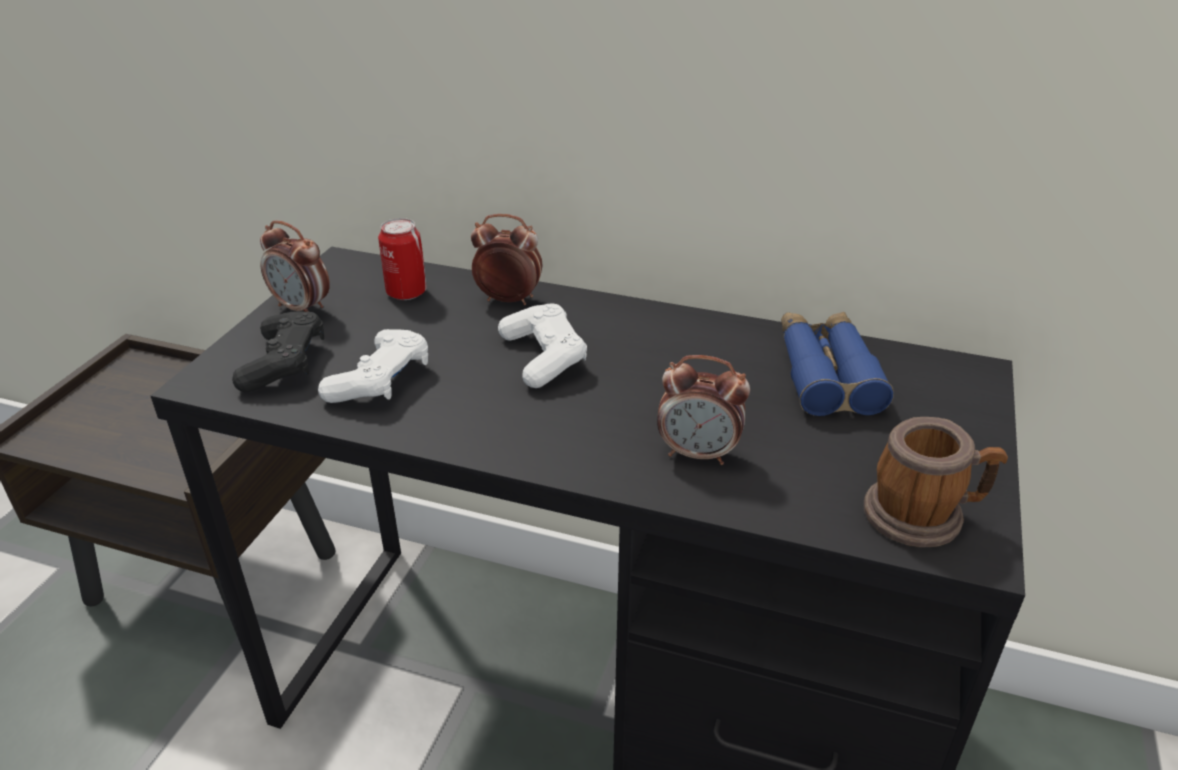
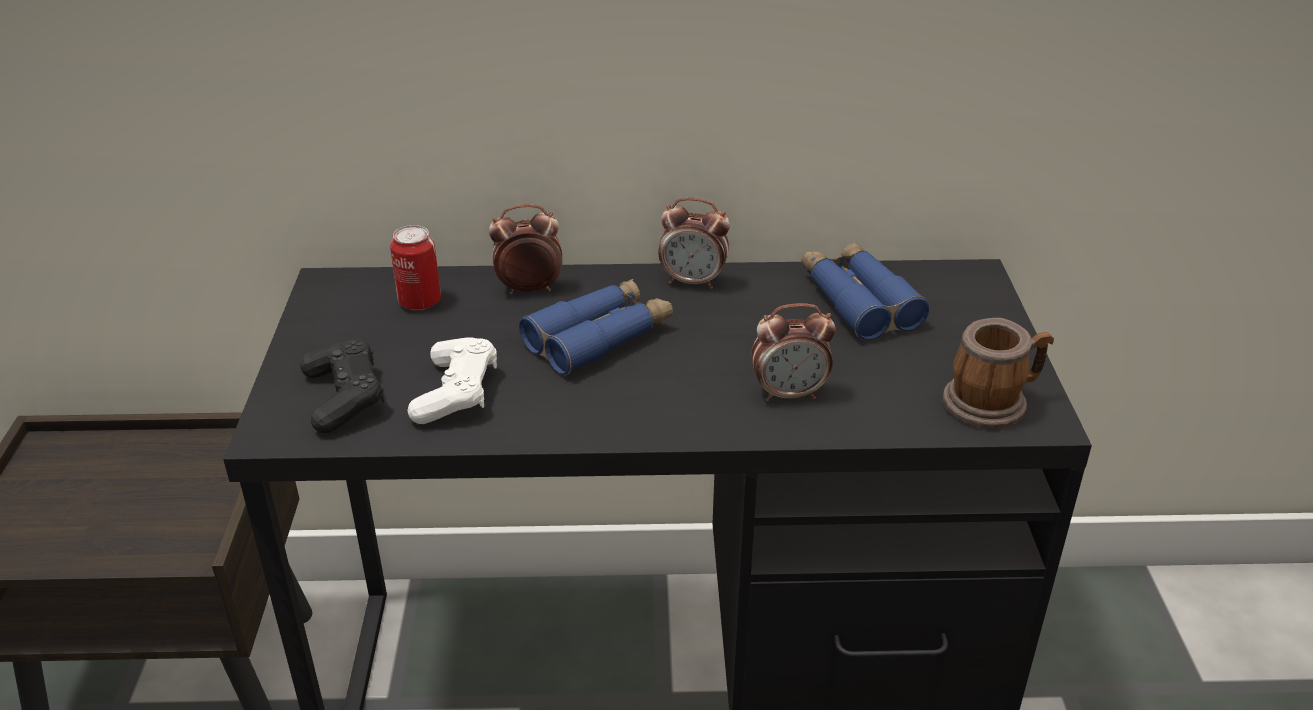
camera: 20 degrees left, 0 degrees up
(302, 308) = (320, 339): alarm clock -> alarm clock (693, 281)
(543, 357) = (599, 338): white game controller -> blue binoculars

